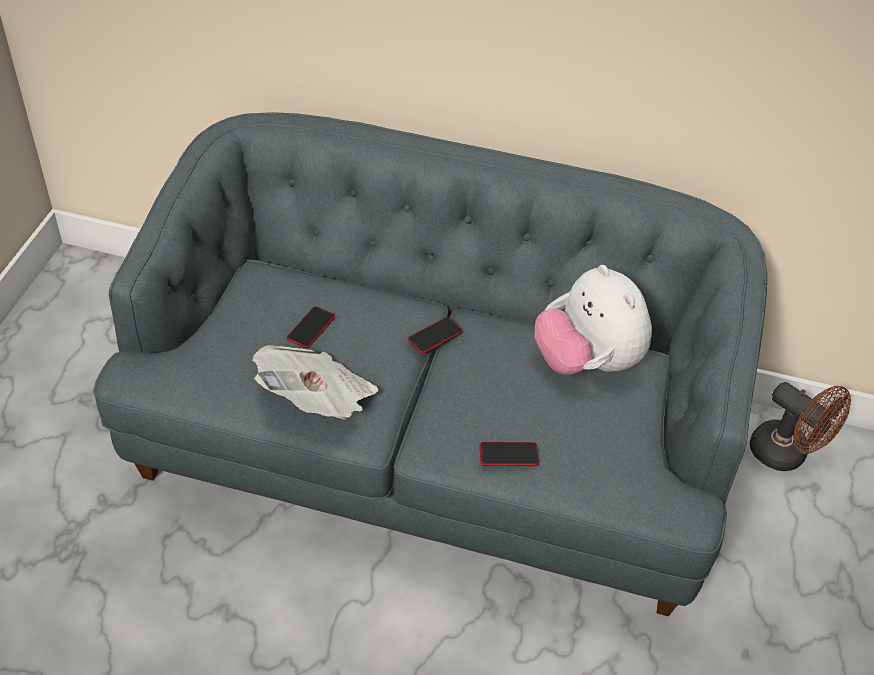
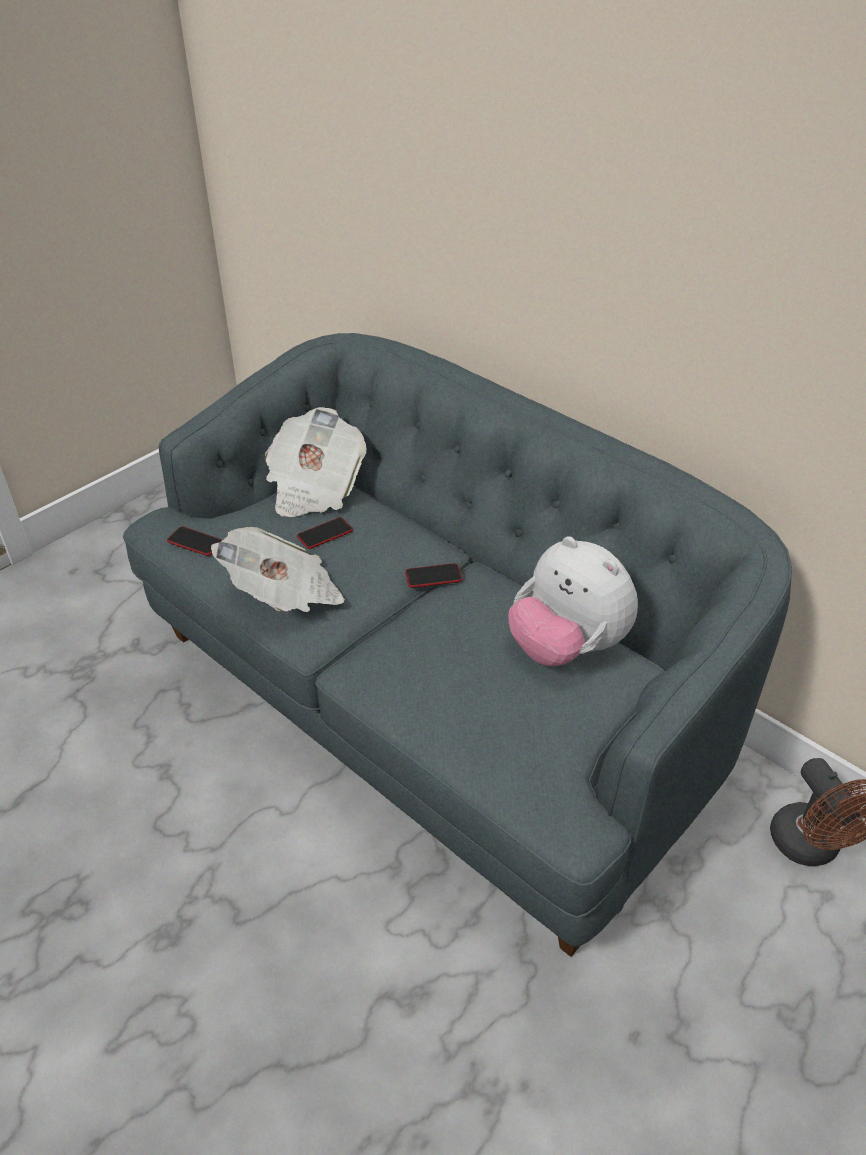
camera: 30 degrees right, 5 degrees down
(264, 283) = (314, 487): none -> newspaper
(508, 455) = (421, 702): phone -> phone (195, 542)
(587, 362) = (567, 647): plush toy -> plush toy turned 45 degrees counterclockwise

